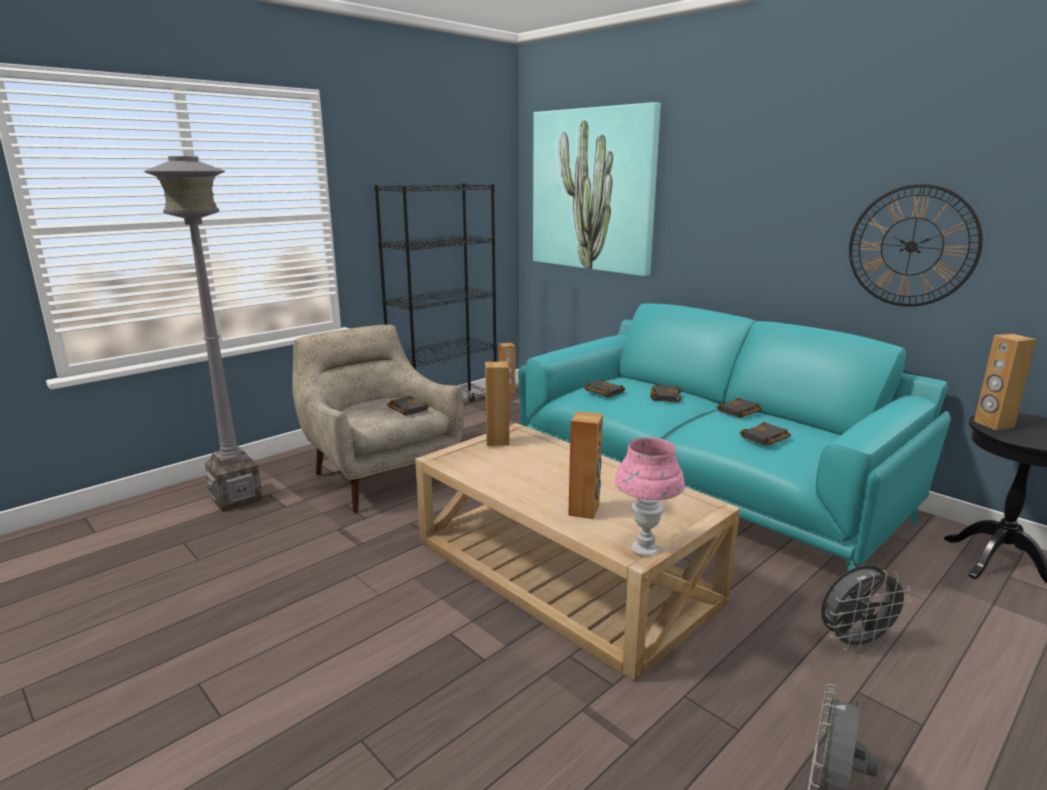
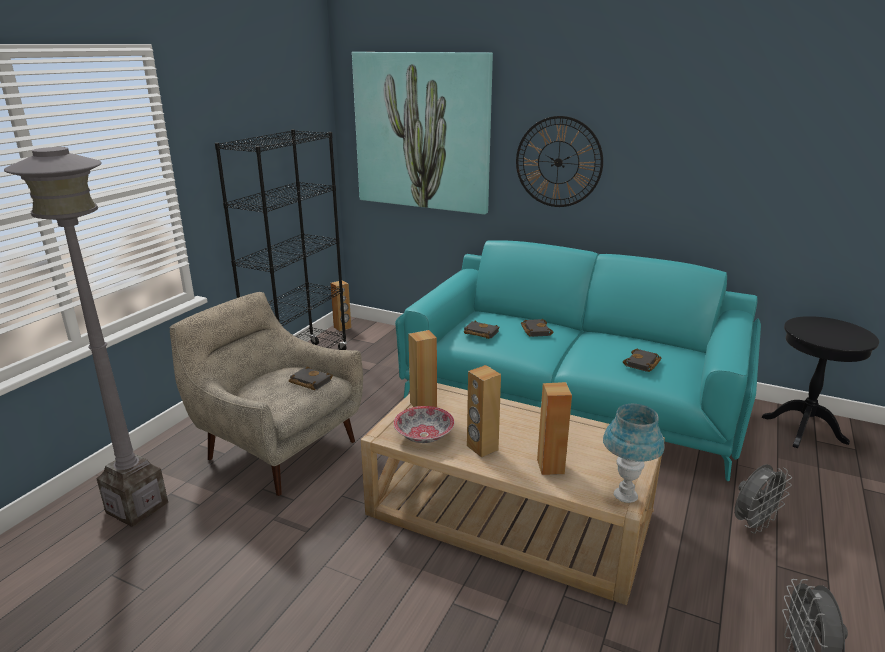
camera: 20 degrees left, 5 degrees up
(476, 464) = (423, 435): none -> bowl
(645, 549) = (625, 495): pink table lamp -> blue table lamp
(739, 412) = (604, 338): black book -> none
(911, 246) = (726, 188): wall clock -> wall clock (558, 162)
(993, 424) = (803, 331): brown speaker -> brown speaker (482, 448)

